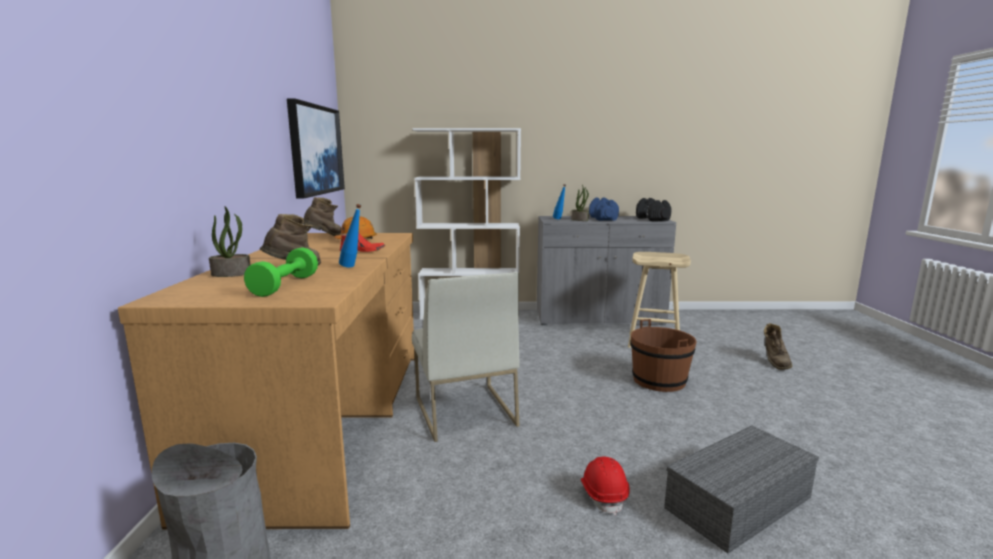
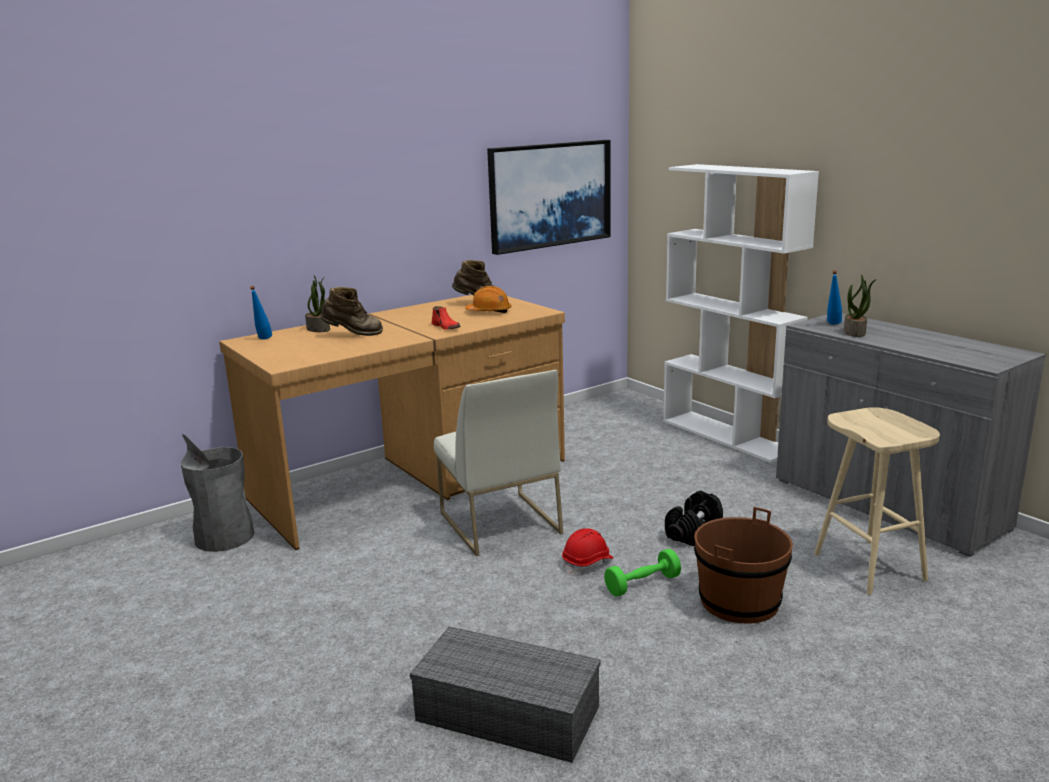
camera: 55 degrees right, 5 degrees up
(285, 286) = (305, 349): green dumbbell -> green dumbbell (642, 584)
(353, 267) = (383, 343): blue bottle -> blue bottle (263, 339)
(463, 411) = (498, 523): white chair -> white chair turned 60 degrees counterclockwise
(603, 218) = (905, 338): blue dumbbell -> none
(603, 494) = (440, 634): red hard hat -> red hard hat (588, 563)
(653, 219) = (984, 358): black dumbbell -> black dumbbell (693, 532)
(774, 362) = (991, 683): brown boot -> none

